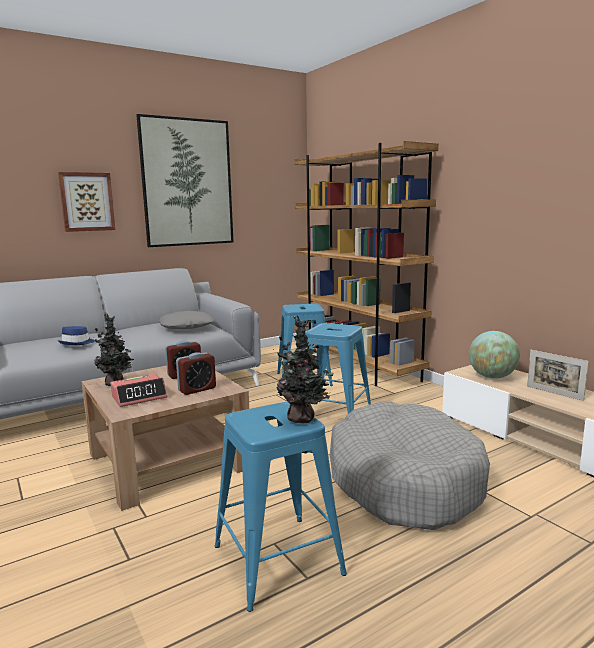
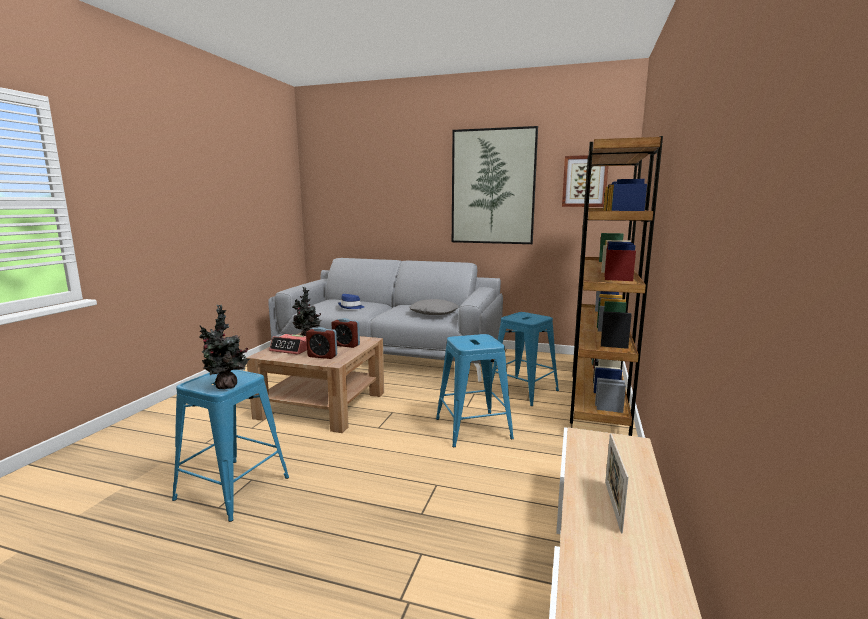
camera: 50 degrees right, 0 degrees up
(87, 202) = (410, 203): picture -> picture (585, 181)
(403, 480) = (393, 501): grey dog bed -> none
(492, 377) = (598, 454): globe -> none

